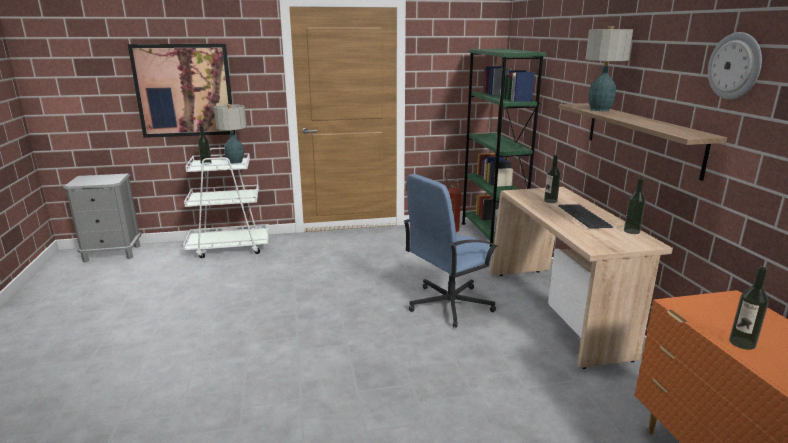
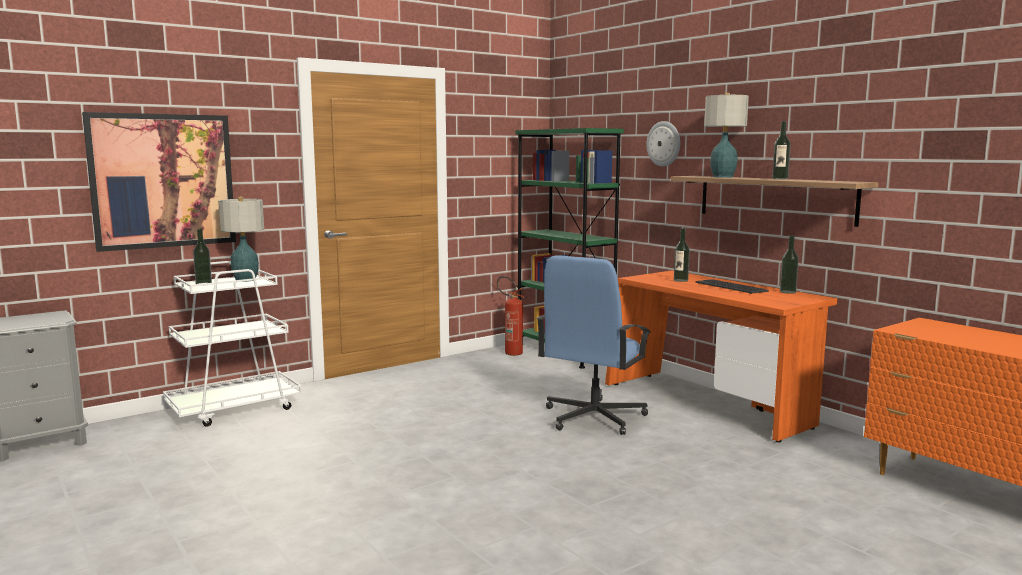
camera: 25 degrees left, 10 degrees down
(557, 312) = (707, 405): beige desk -> orange desk
(735, 66) = (875, 119): wall clock -> wall clock (664, 143)
(742, 343) = (971, 342): bottle -> bottle (780, 179)

